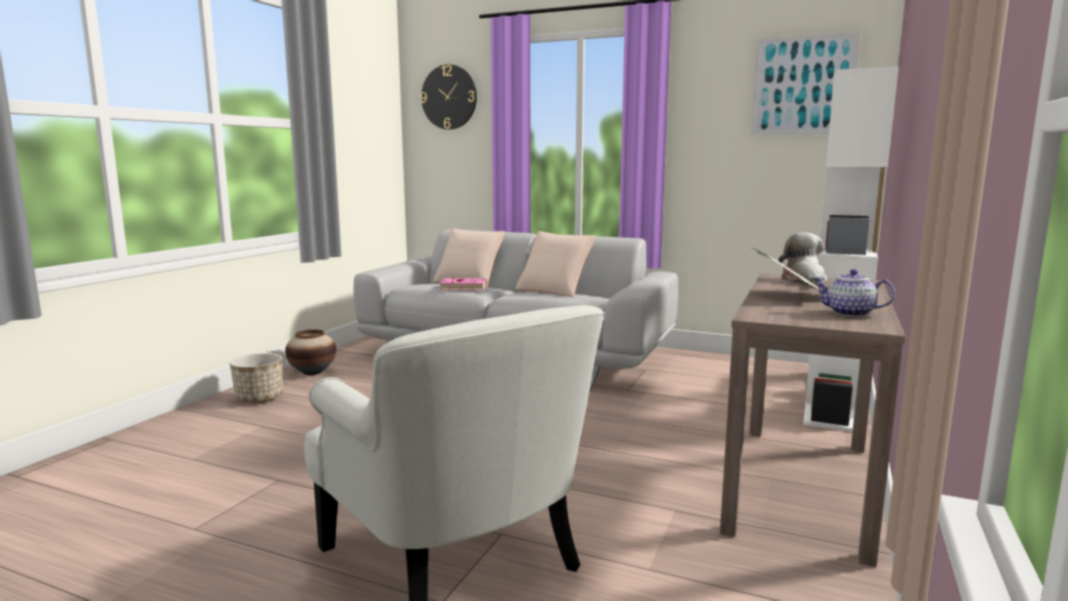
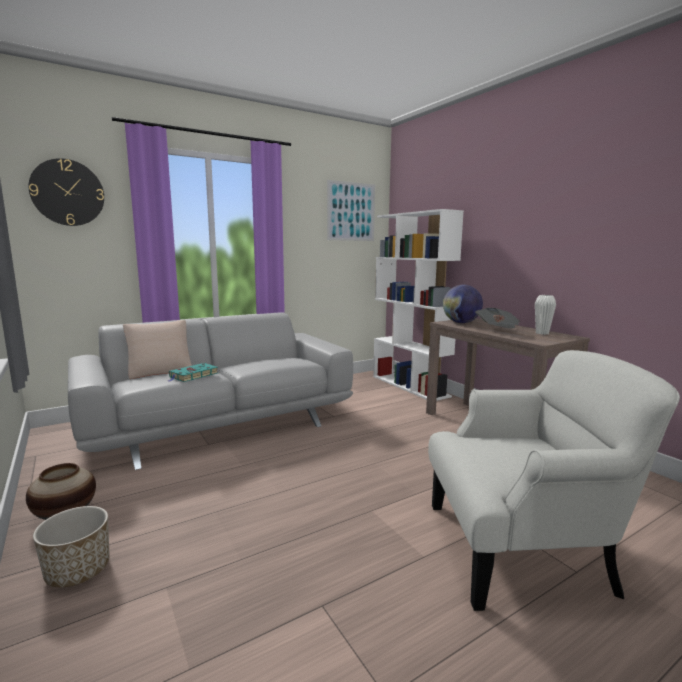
camera: 55 degrees left, 0 degrees up
(462, 288) = (193, 375): pink book -> turquoise book
(554, 290) = (257, 360): beige pillow -> none
(804, 281) = (461, 323): plush toy -> globe
(849, 313) = (542, 333): teapot -> white vase

